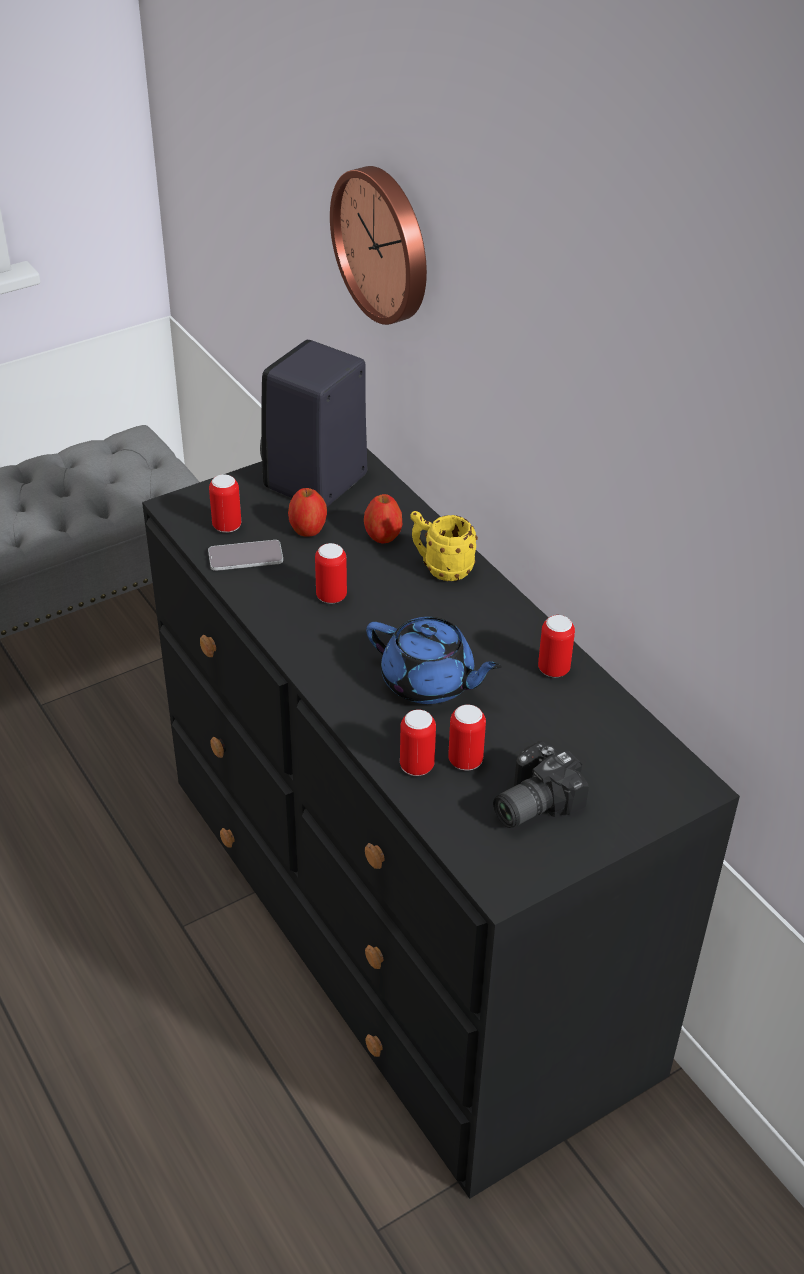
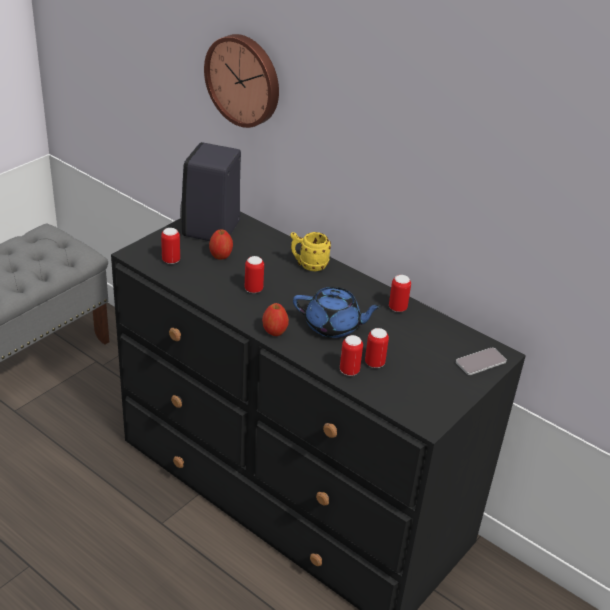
camera: 20 degrees left, 5 degrees down
(245, 557) = (191, 275): phone -> phone (481, 362)
(383, 536) = (266, 253): apple -> apple (274, 331)
(530, 802) = (420, 378): camera -> none

